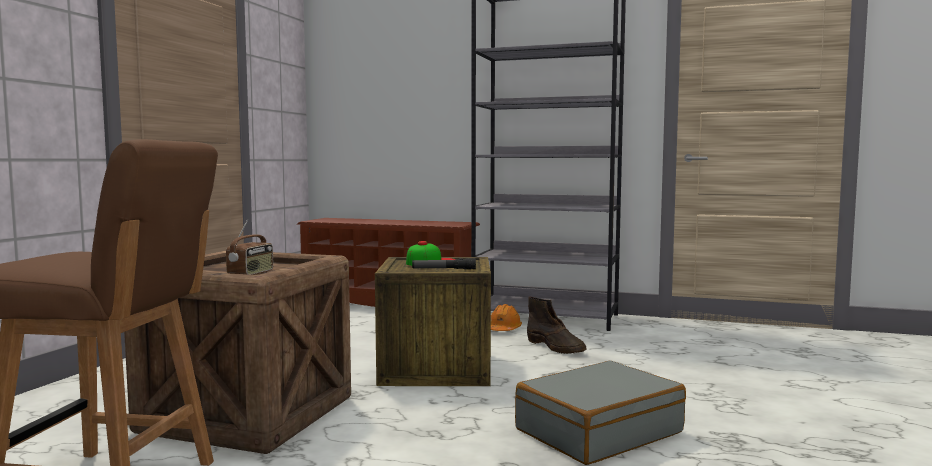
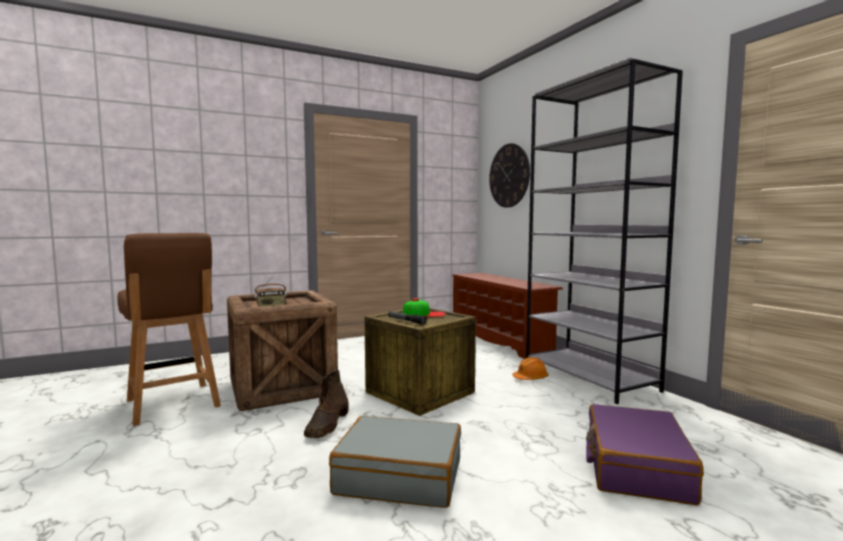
camera: 45 degrees right, 0 degrees up
(375, 81) = (509, 175): none -> wall clock
(556, 347) = (534, 403): brown boot -> brown boot (327, 425)
(710, 365) = (635, 467): none -> purple suitcase

